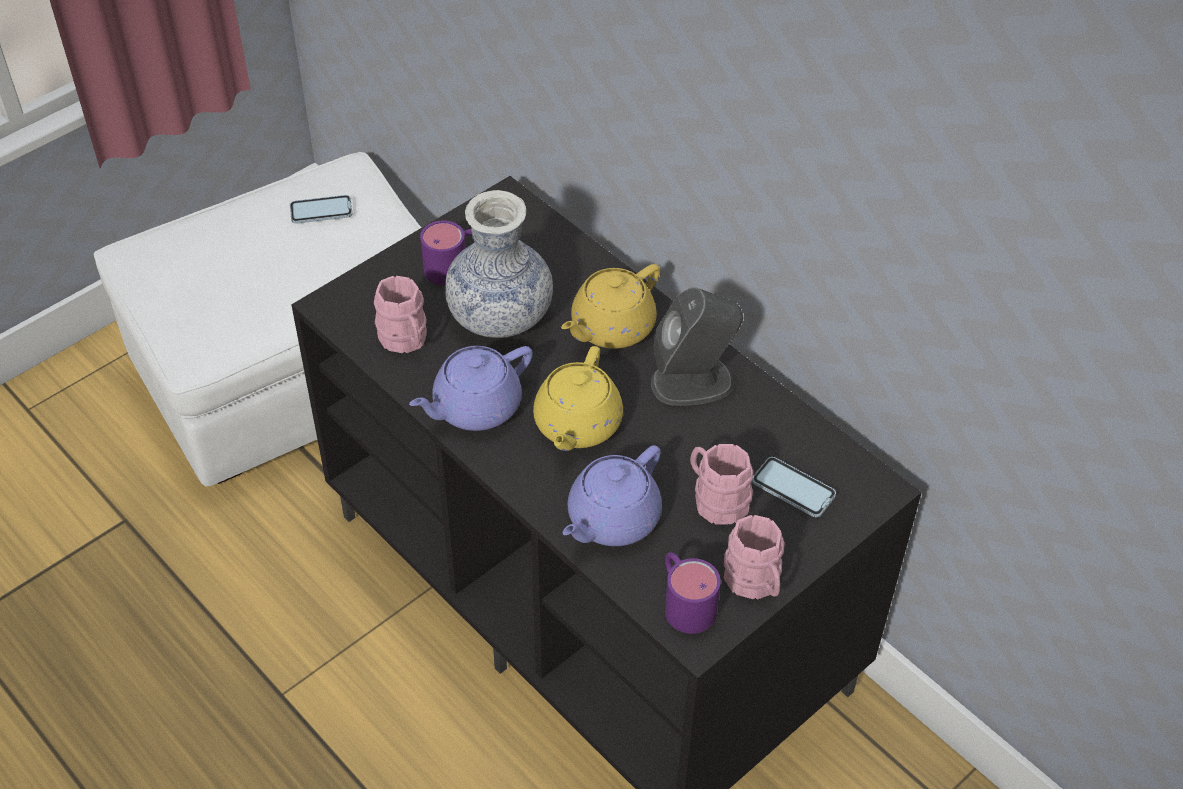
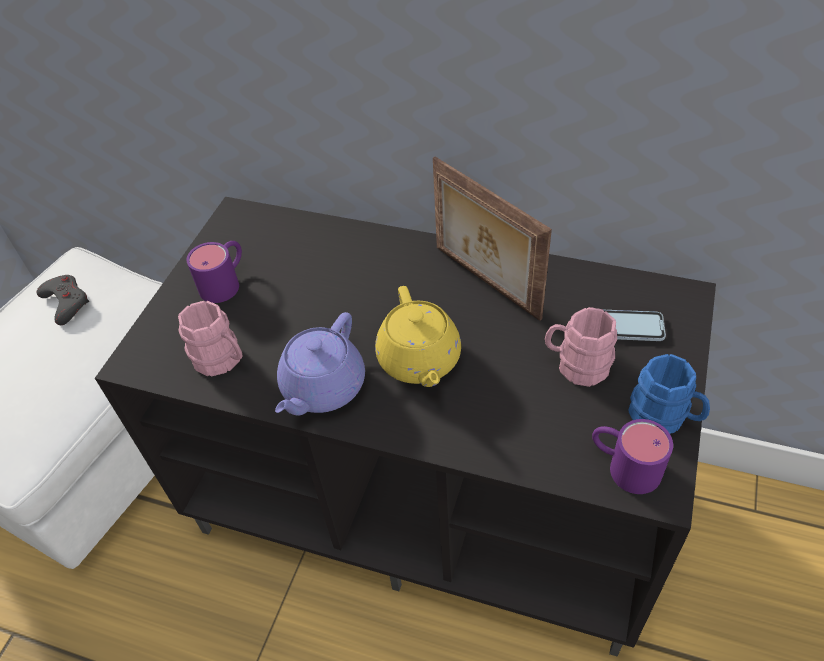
camera: 25 degrees left, 0 degrees up
(321, 211) = (66, 302): phone -> grey game controller
(500, 316) = (291, 303): vase -> none
(611, 328) = (389, 272): yellow teapot -> none
(612, 519) = (509, 425): purple teapot -> none
(693, 382) = (485, 283): grey speaker -> picture frame
(755, 583) = (664, 418): pink mug -> blue mug

